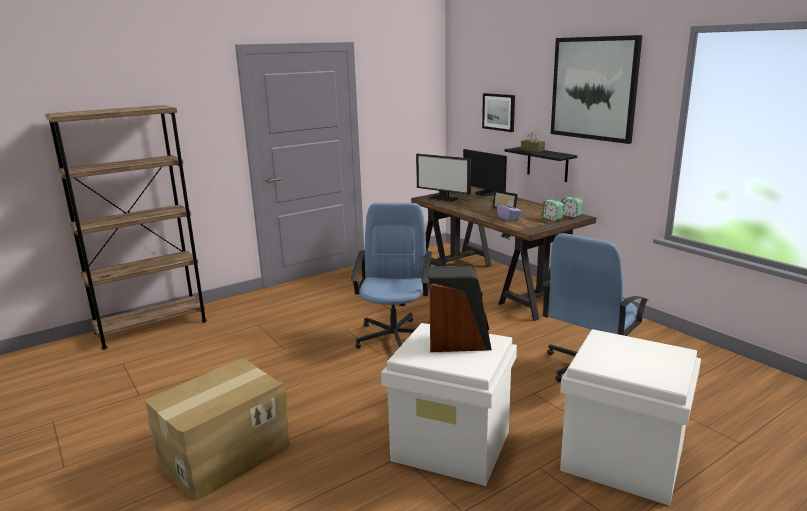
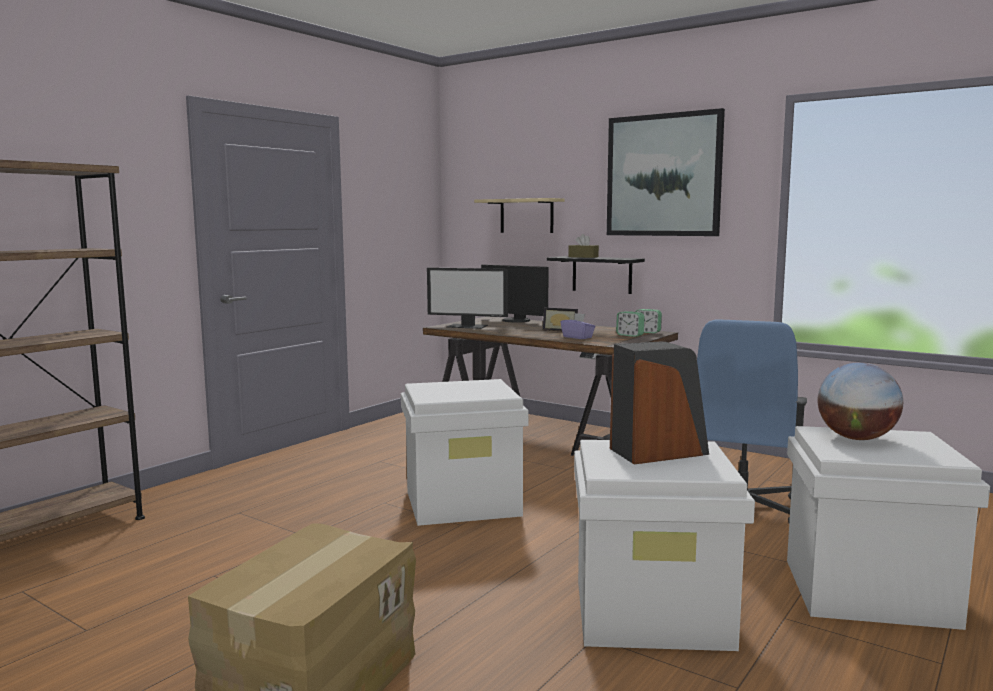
camera: 20 degrees left, 10 degrees down
(395, 337) = (463, 503): blue office chair -> white storage box
(499, 112) = (526, 216): picture -> beige shelf
(623, 349) = (857, 438): none -> globe

